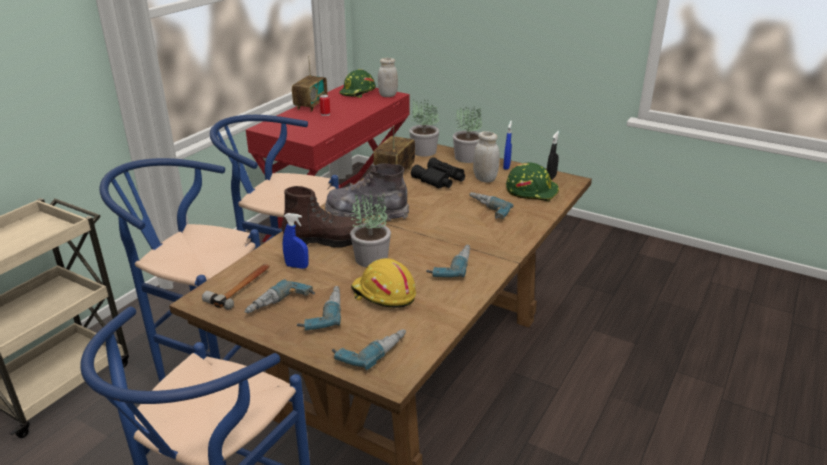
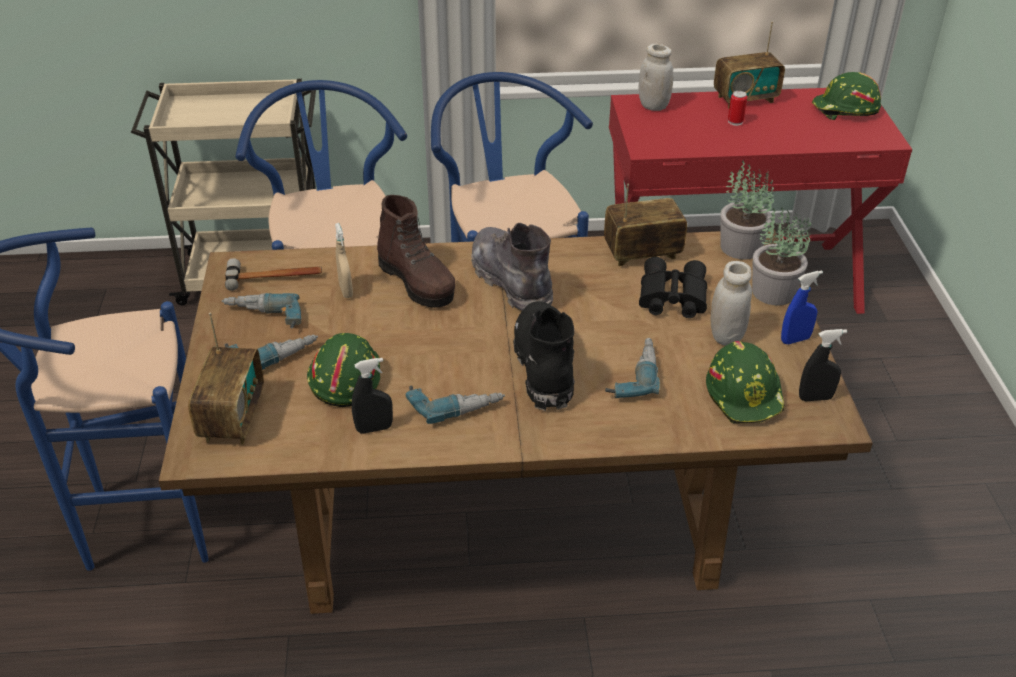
camera: 55 degrees right, 10 degrees up
(297, 266) = (346, 291): blue spray bottle -> beige spray bottle
(370, 350) = (232, 418): power drill -> radio
(371, 258) = (413, 334): potted plant -> none
(383, 295) = (344, 378): yellow hard hat -> green hard hat
(388, 95) = (875, 135): white jar -> white jar (653, 106)
(442, 299) = (374, 428): none -> black spray bottle
(451, 230) = (545, 366): none -> black boot

